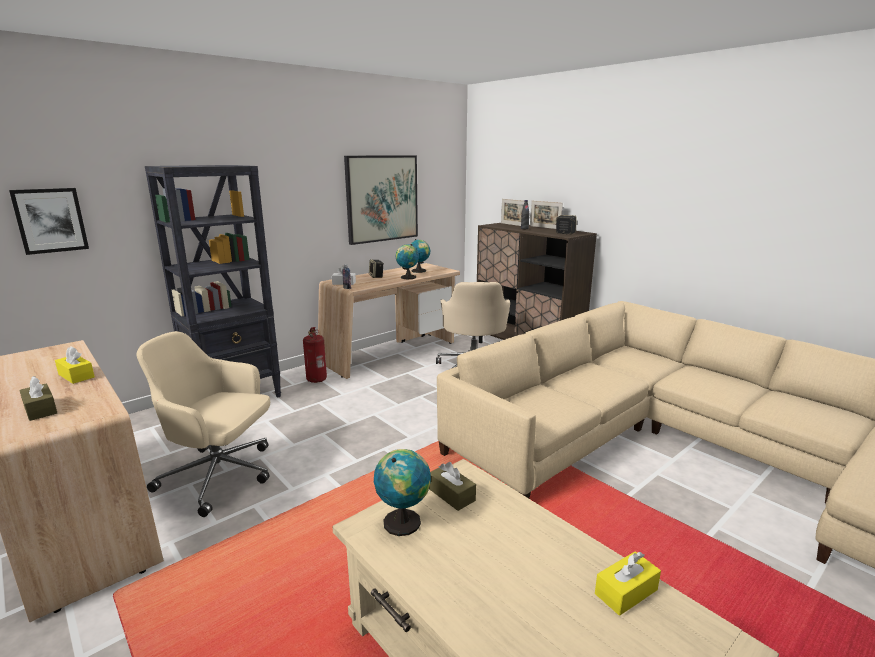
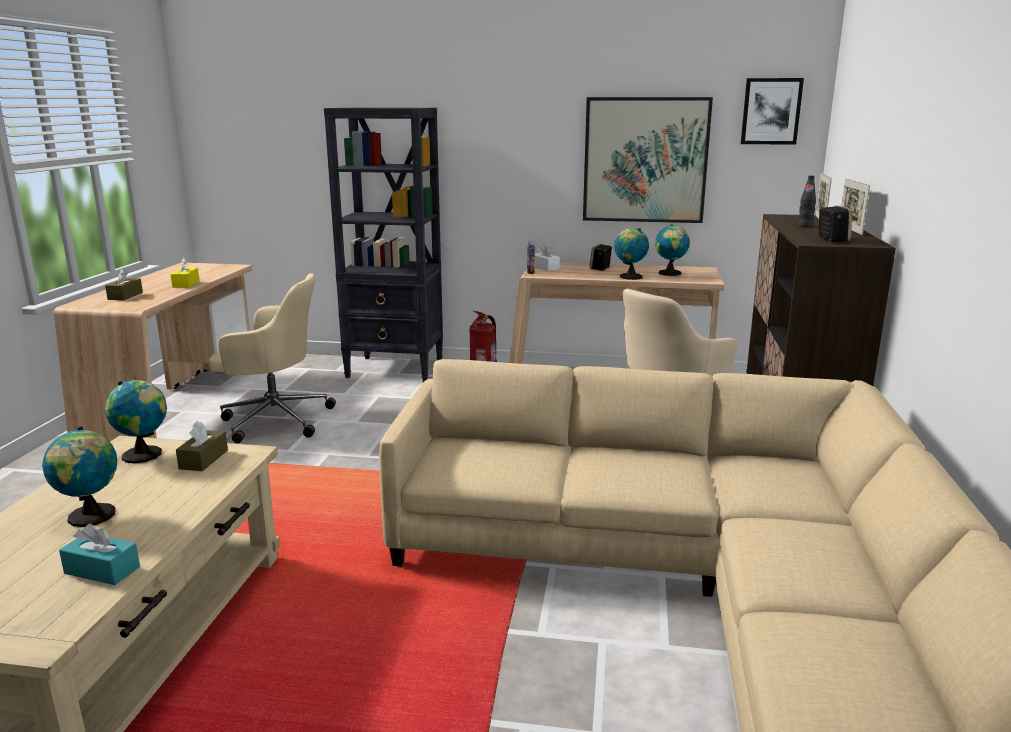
camera: 50 degrees right, 0 degrees up
(50, 220) = (273, 156): picture -> picture (771, 111)
(220, 476) = (274, 419): beige office chair -> beige office chair turned 120 degrees clockwise
(514, 579) = (91, 517): none -> globe
(626, 592) = (102, 570): yellow tissue box -> turquoise tissue box

